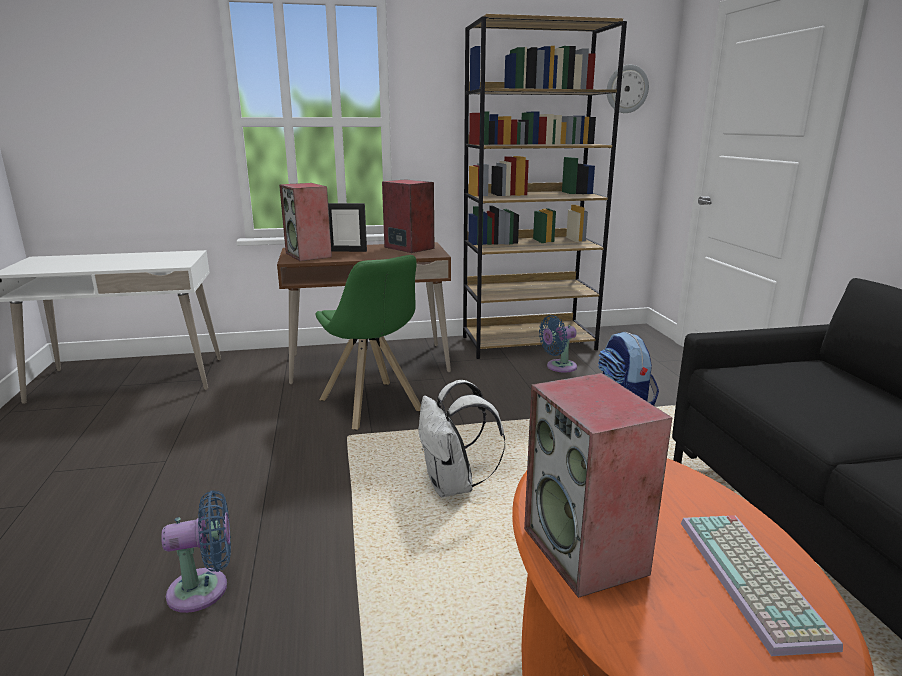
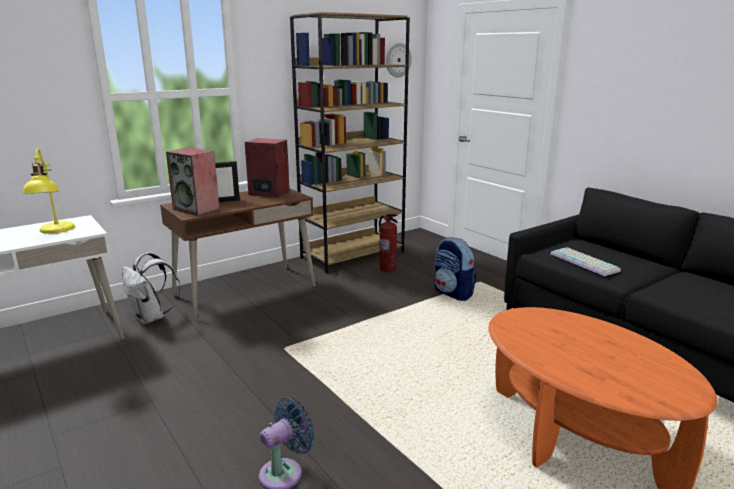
camera: 25 degrees left, 0 degrees up
(149, 261) = (55, 232): none -> yellow table lamp
(371, 405) = (279, 322): green chair -> none
(453, 486) = (389, 363): white backpack -> white backpack (151, 318)
(558, 367) = (388, 269): blue fan -> fire extinguisher
(586, 551) = (562, 363): speaker -> none
(755, 580) = (640, 355): keyboard -> keyboard (585, 262)

